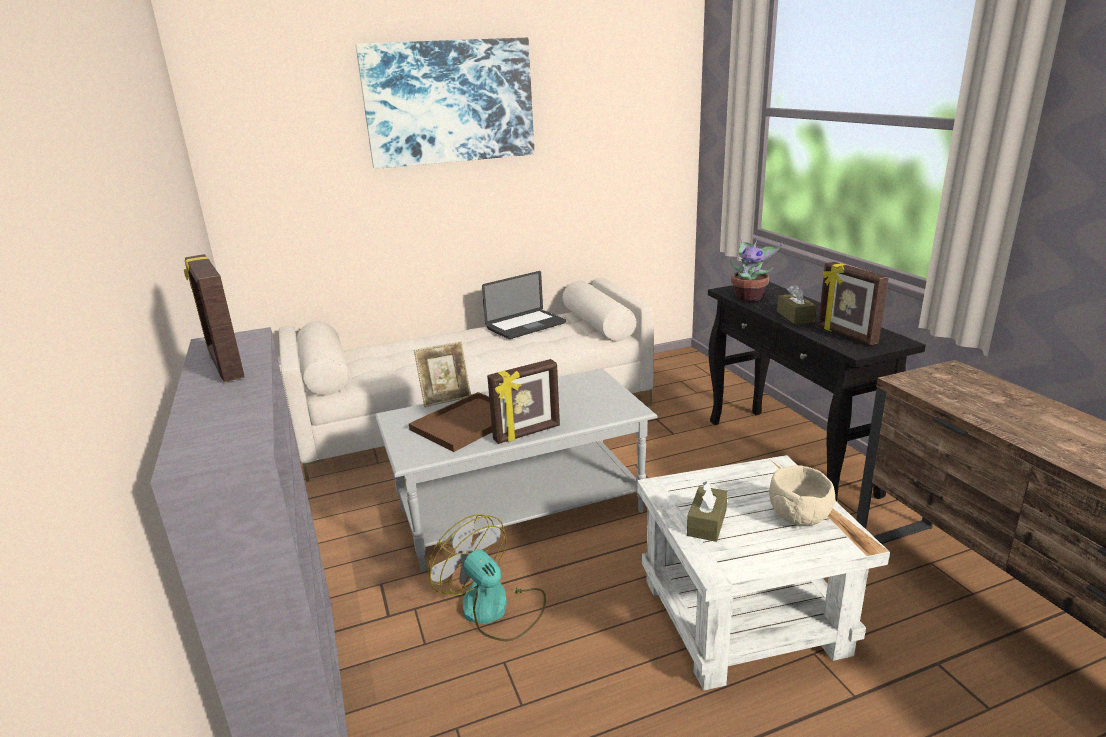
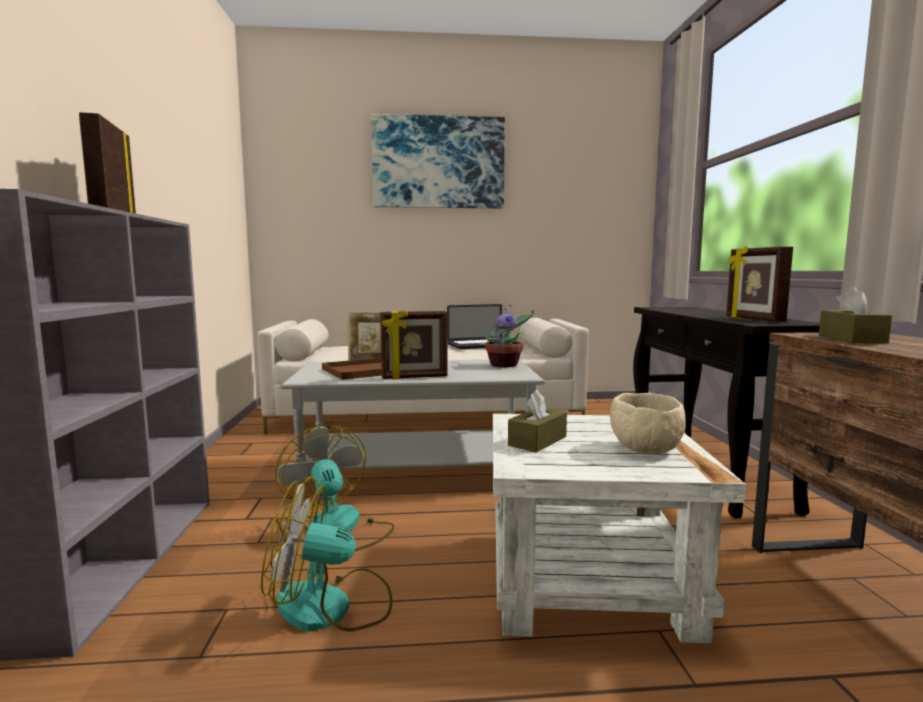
camera: 15 degrees right, 15 degrees down
(548, 700) = (331, 607): none -> fan
(750, 297) = (670, 309): potted plant -> potted plant (505, 365)
(795, 316) = (707, 314): brown tissue box -> brown tissue box (851, 339)

